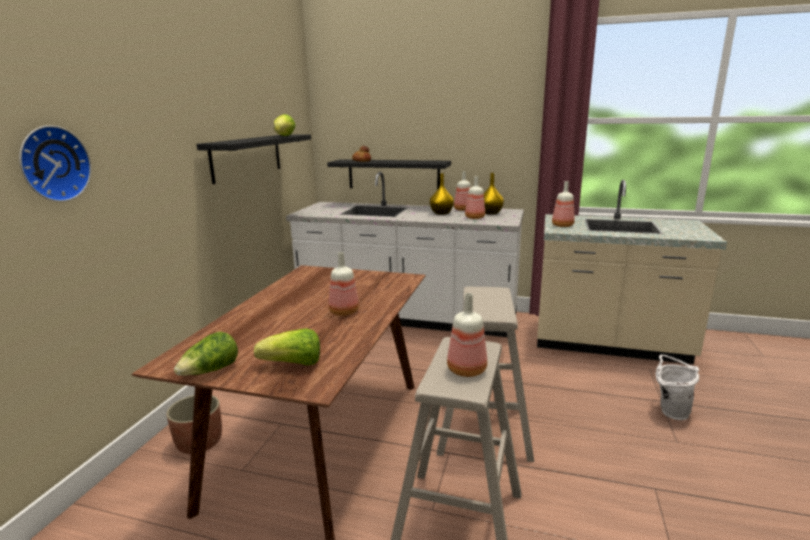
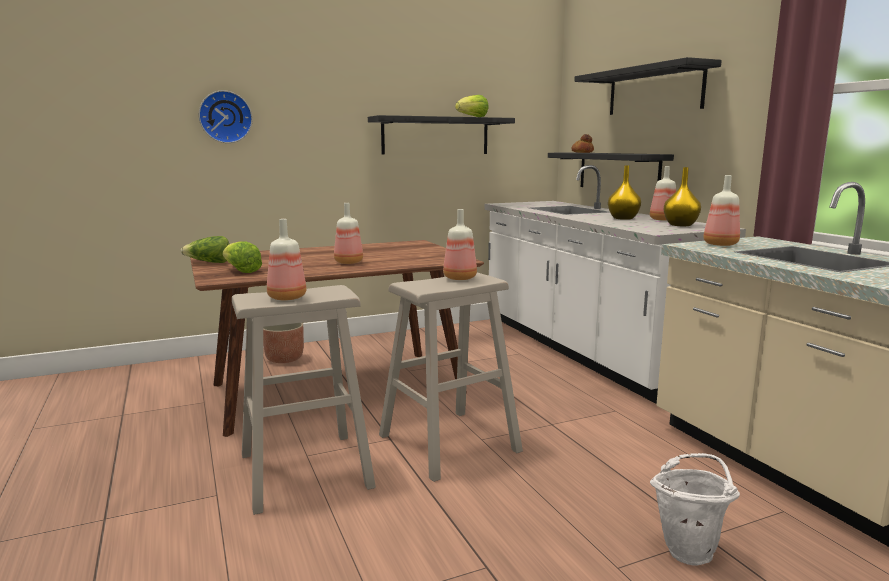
camera: 50 degrees right, 5 degrees down
(426, 112) = (654, 91): none -> black shelf
(474, 218) = (639, 224): bottle -> bottle (459, 278)

